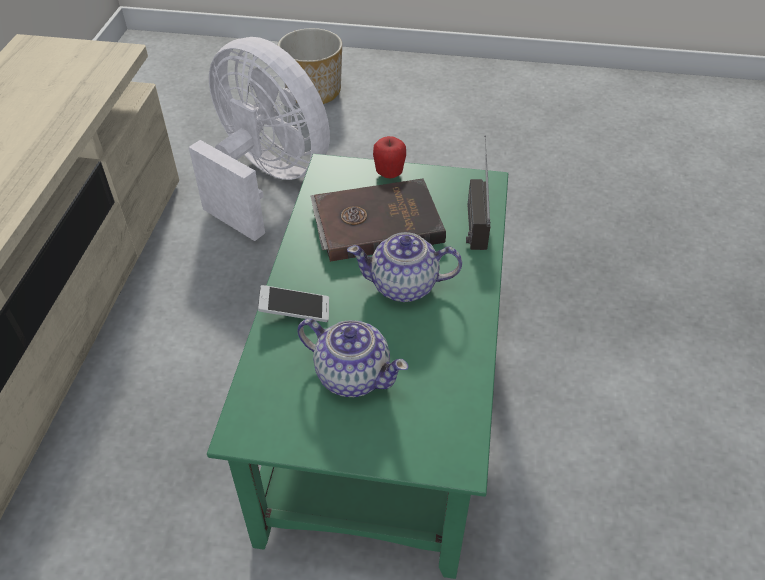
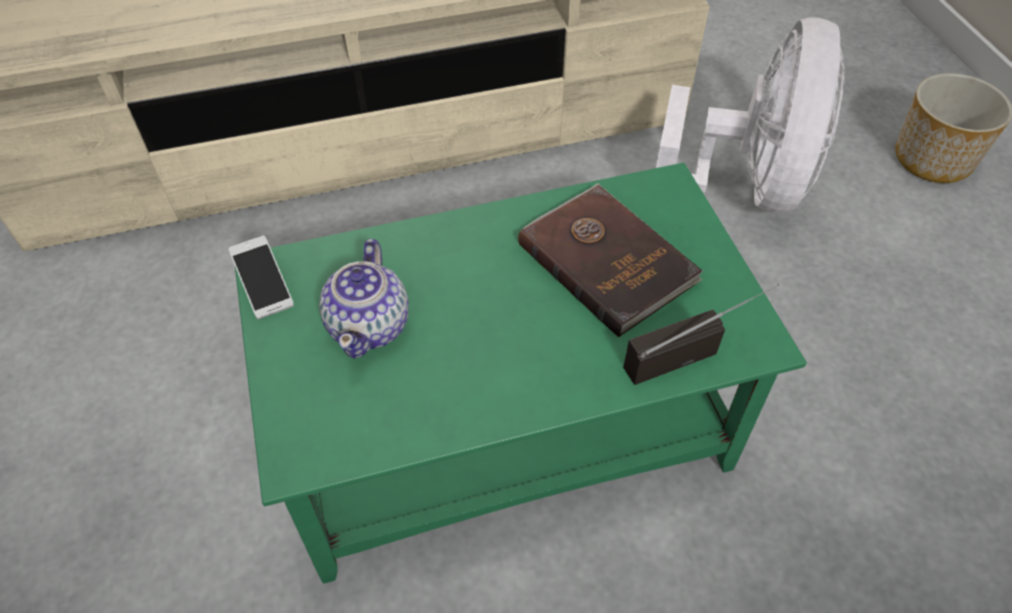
camera: 65 degrees right, 5 degrees up
(295, 311) = (432, 245): phone -> phone (264, 285)
(389, 174) = (701, 241): apple -> none
(405, 286) = (521, 324): teapot -> none

